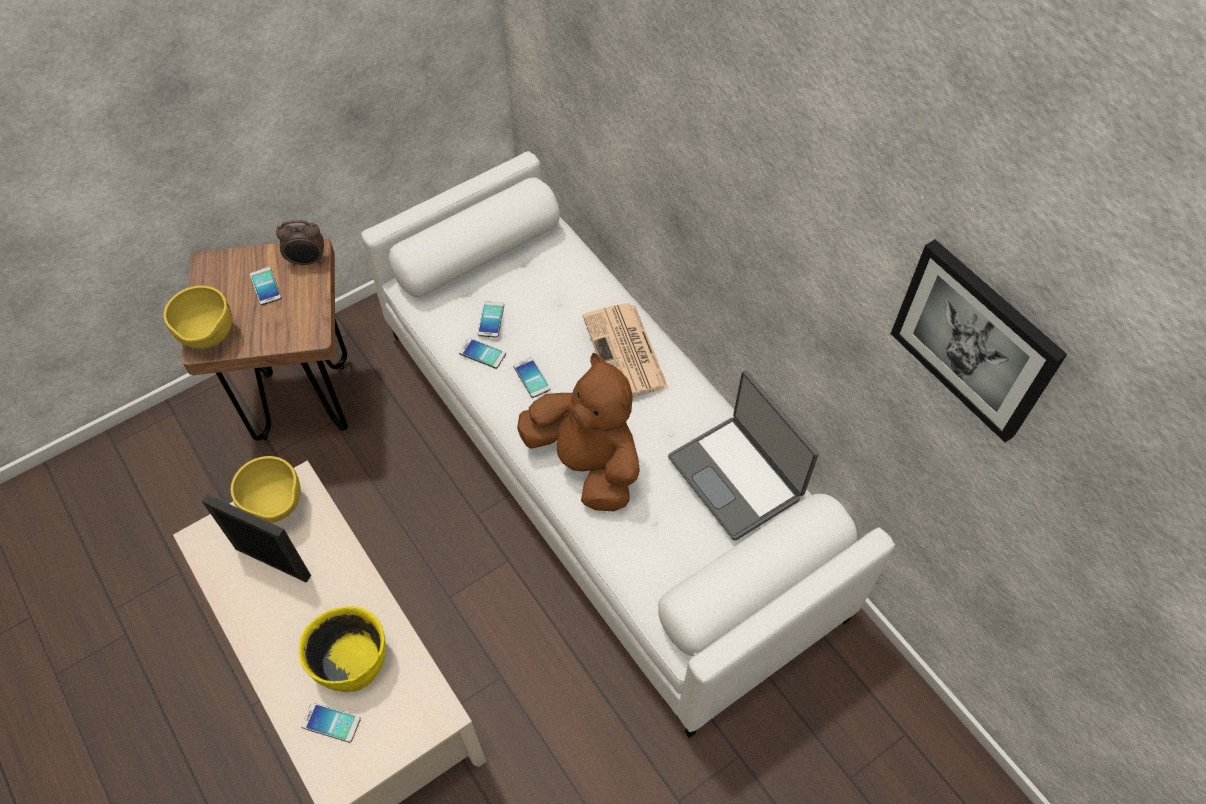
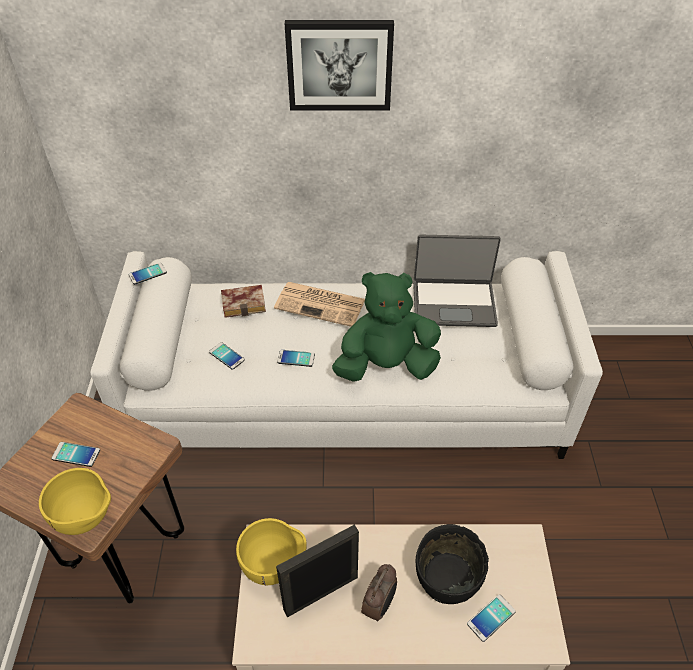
camera: 55 degrees left, 10 degrees down
(307, 261) = (83, 415): alarm clock -> alarm clock (379, 605)
(351, 660) = (446, 578): yellow bowl -> black bowl
(482, 353) = (250, 374): phone -> phone (147, 274)
(572, 288) = (245, 303): none -> book
(587, 464) = (386, 366): brown plush toy -> green plush toy
(975, 340) = (590, 60): picture -> picture (339, 65)

